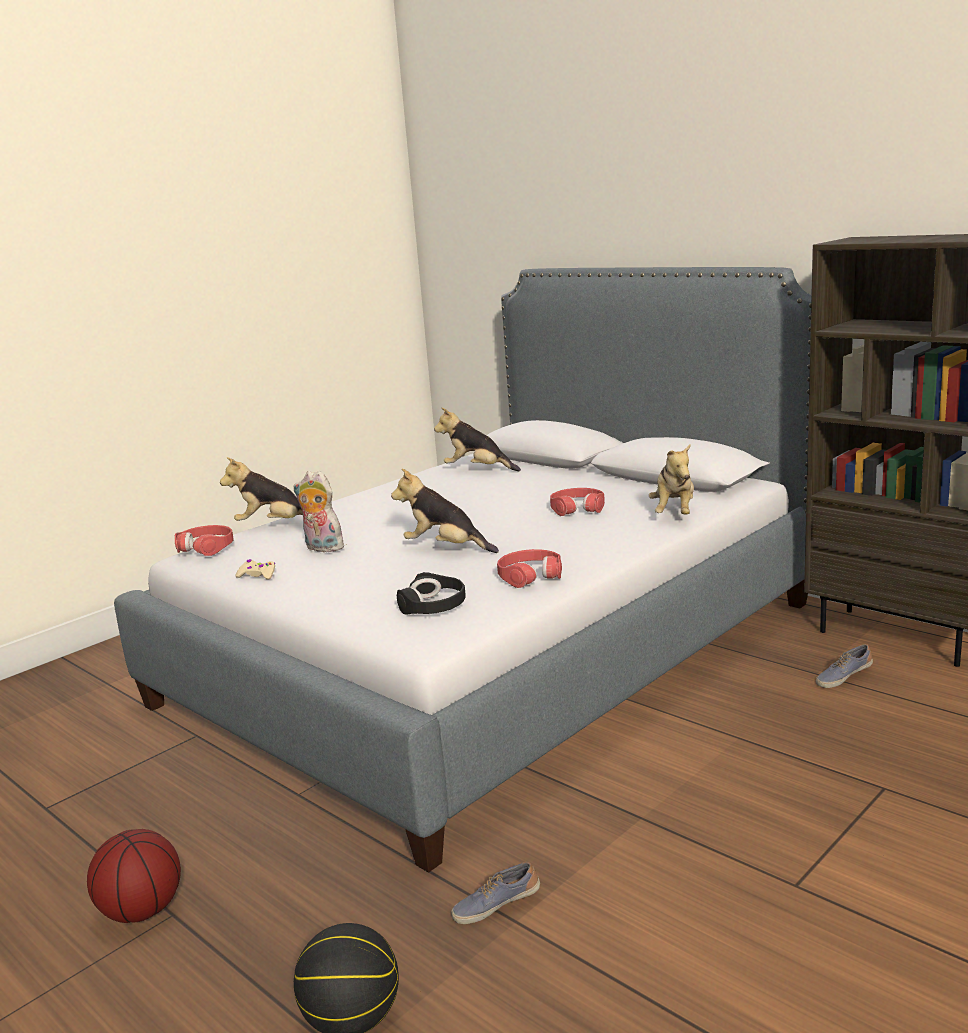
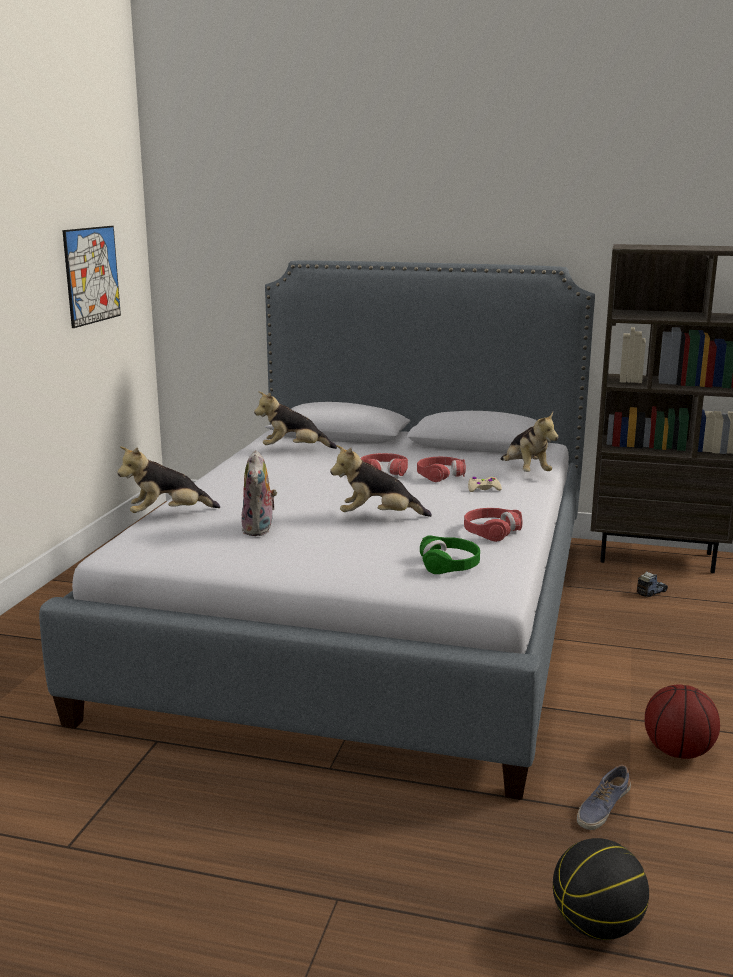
camera: 30 degrees left, 0 degrees up
(142, 910) = (302, 904): basketball -> basketball (677, 751)
(206, 547) = (131, 542): red headphones -> red headphones (383, 471)
(257, 575) = (233, 560): beige game controller -> beige game controller (483, 489)
(321, 548) = (260, 530): plush toy -> plush toy turned 90 degrees counterclockwise
(332, 290) = (92, 275): none -> picture
(434, 606) = (450, 564): black headphones -> green headphones
(843, 677) = (651, 592): shoe -> toy truck

